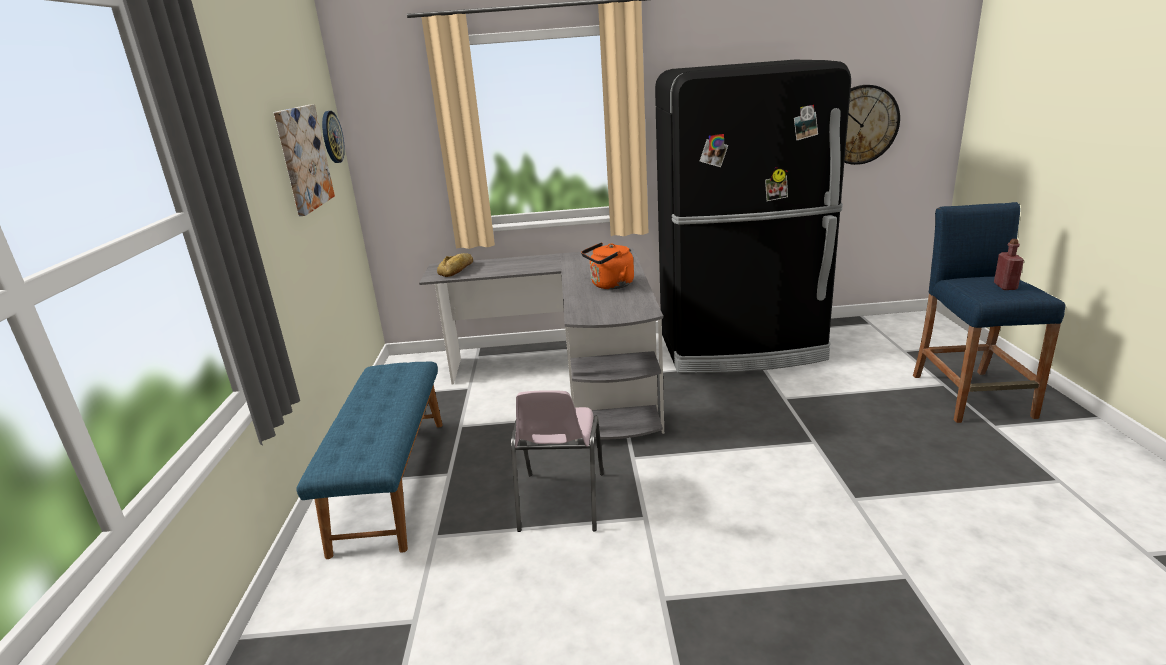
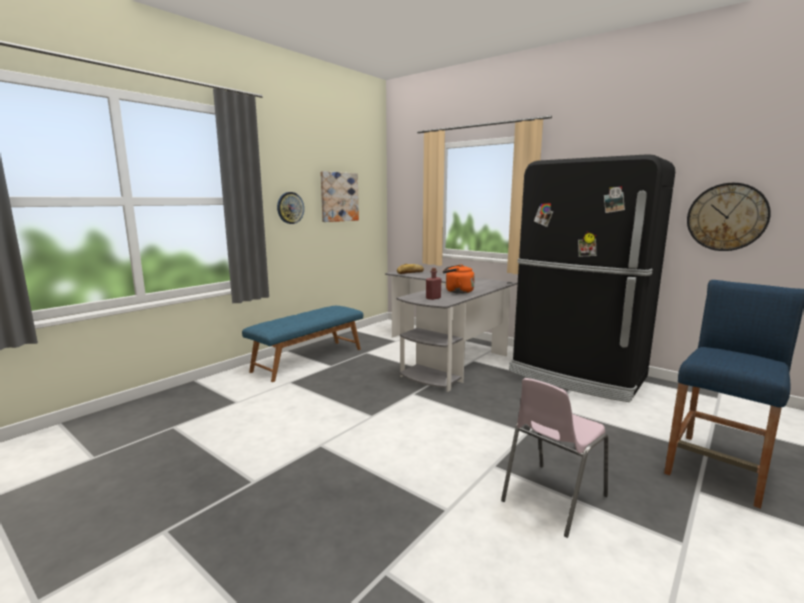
camera: 40 degrees right, 10 degrees down
(331, 137) = (373, 192): wall clock -> wall clock (290, 208)
(560, 502) = (350, 394): pink chair -> pink chair (552, 498)
(1005, 286) = (741, 360): red bottle -> red bottle (433, 298)

